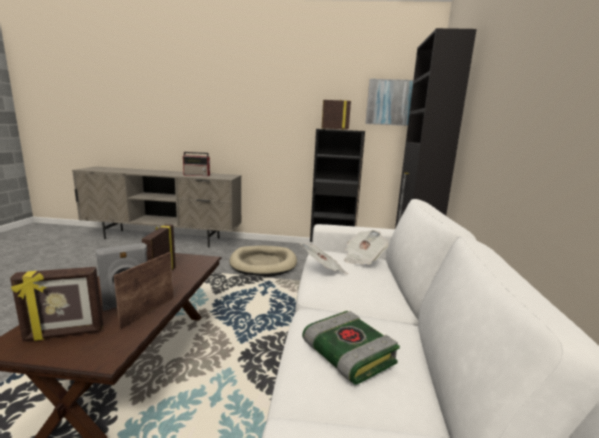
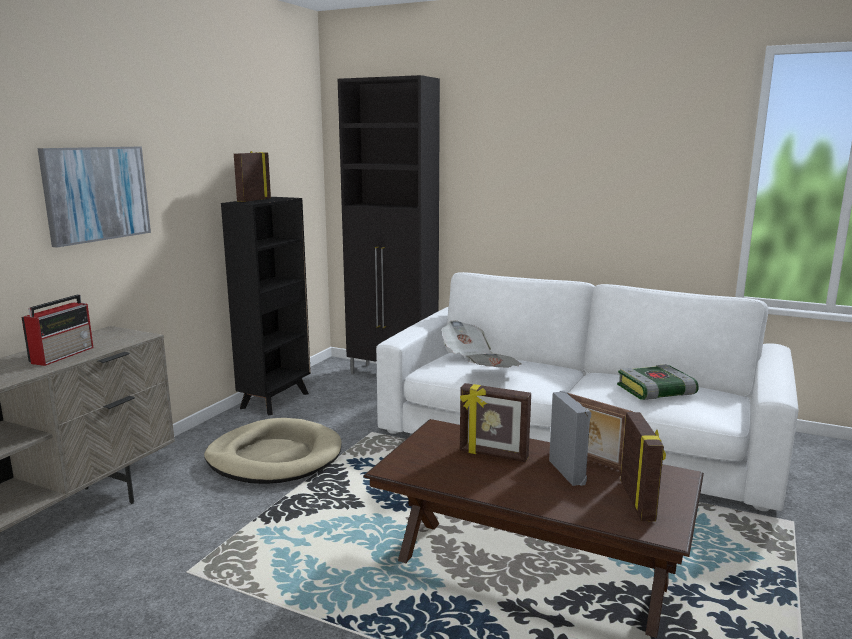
camera: 70 degrees left, 0 degrees up
(394, 102) = (289, 149): picture -> picture (96, 194)

